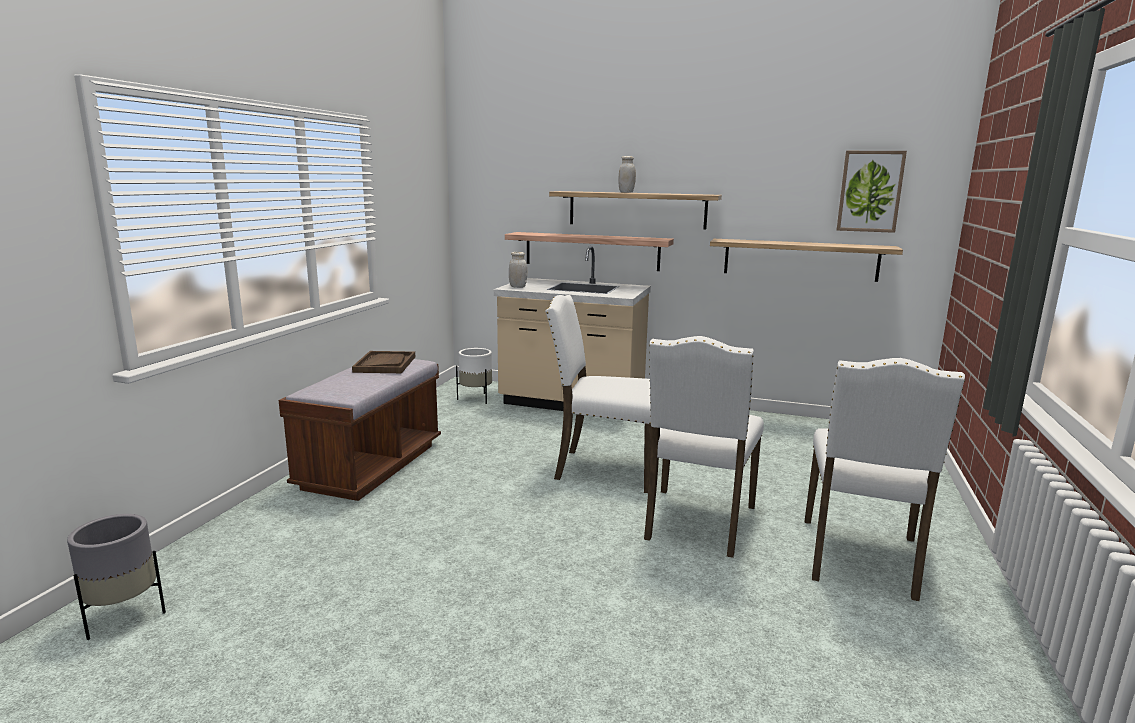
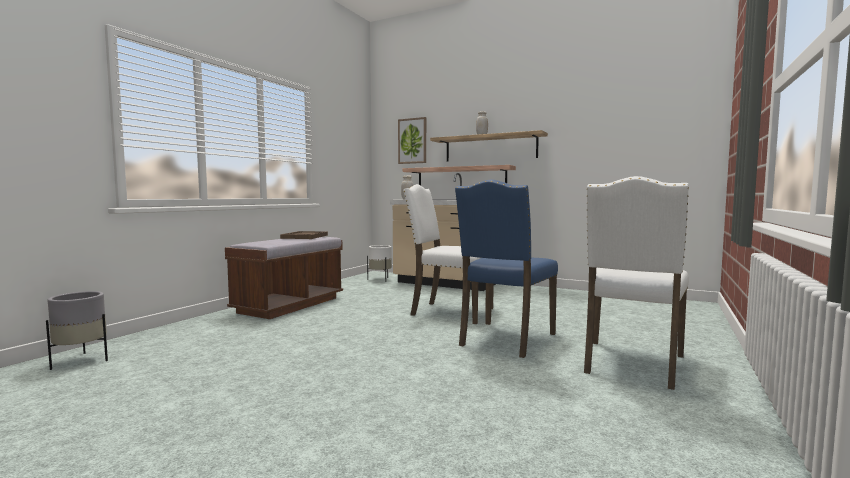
camera: 10 degrees right, 10 degrees down
(697, 523) = (505, 339): white chair -> blue chair
(800, 259) = (606, 174): shelf -> none
(870, 191) = (655, 121): picture -> picture (412, 141)

